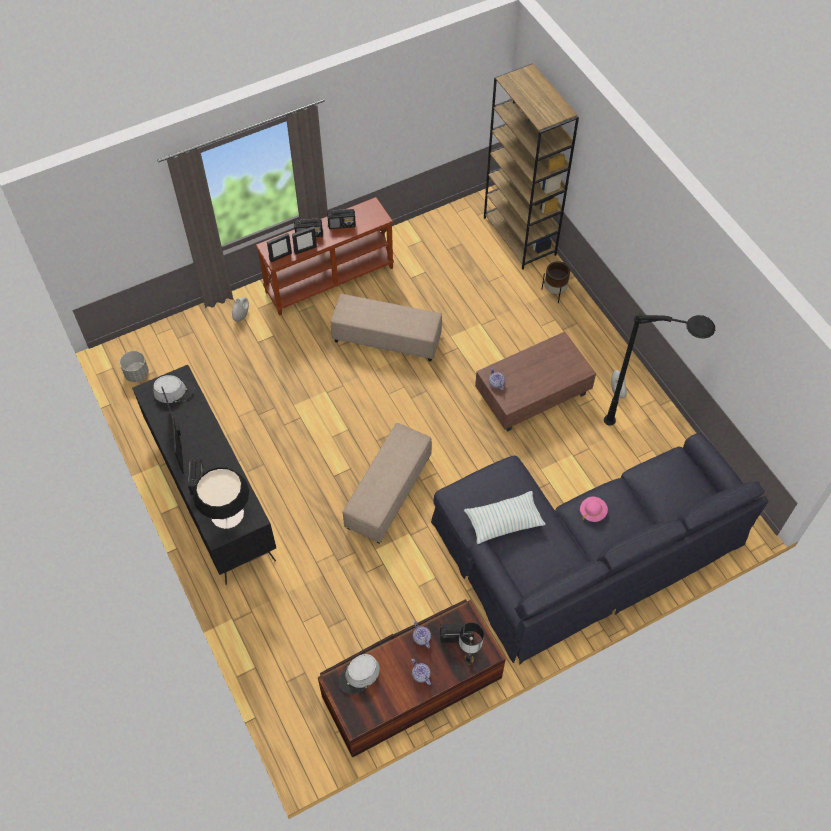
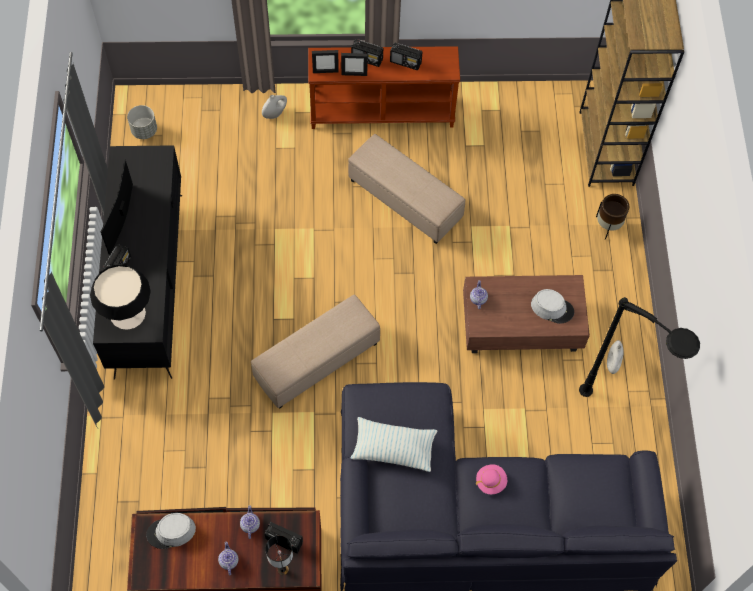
camera: 25 degrees right, 5 degrees up
(174, 391) = (146, 167): grey hat -> grey hat (552, 308)

